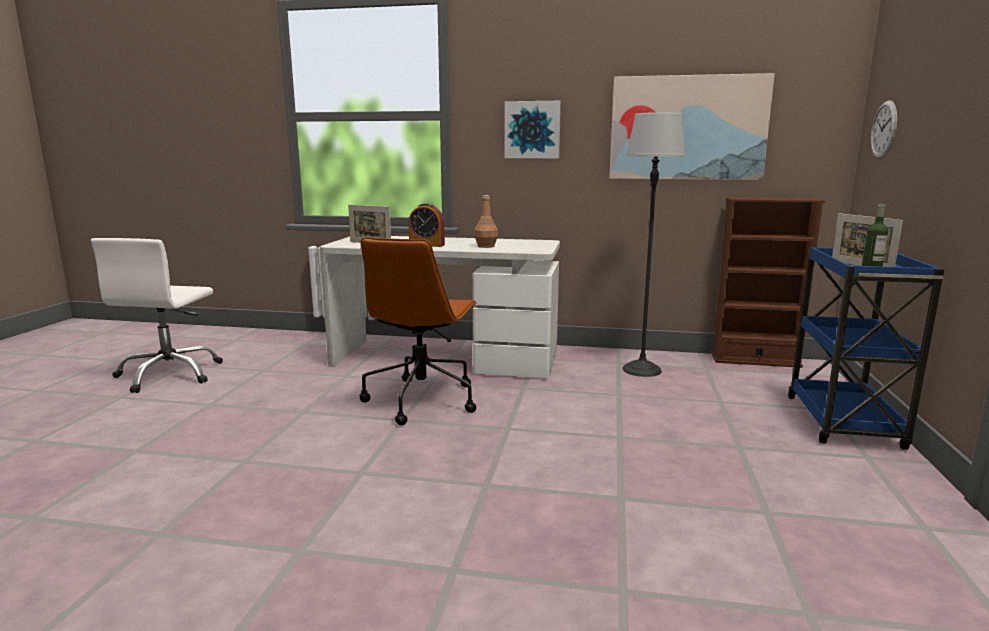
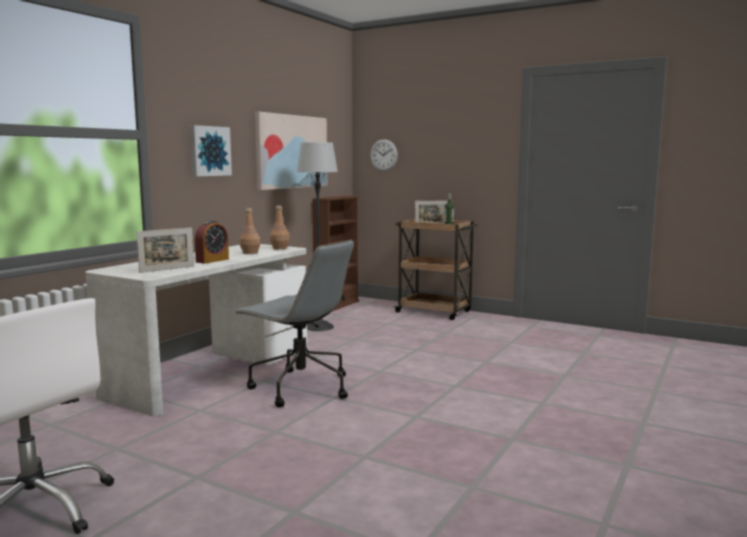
camera: 70 degrees left, 5 degrees down
(422, 399) = (299, 387): brown office chair -> grey office chair
(531, 248) = (279, 248): none -> brown bottle
(844, 423) = (435, 312): blue cart -> brown cart

